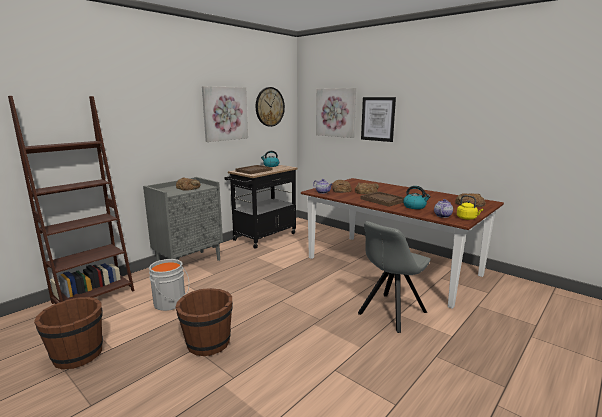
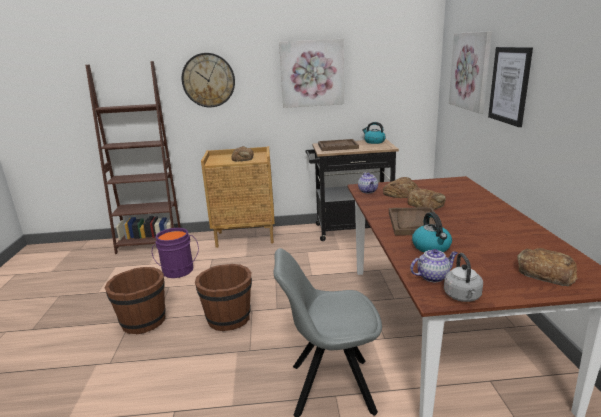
camera: 45 degrees right, 5 degrees up
(77, 355) = (79, 287): brown bucket -> brown bucket (228, 318)
(171, 303) = (178, 271): grey bucket -> purple bucket
(189, 263) = (246, 237): grey cabinet -> brown cabinet
(269, 107) = (386, 62): wall clock -> wall clock (208, 80)
(467, 218) = (463, 297): yellow kettle -> grey kettle

